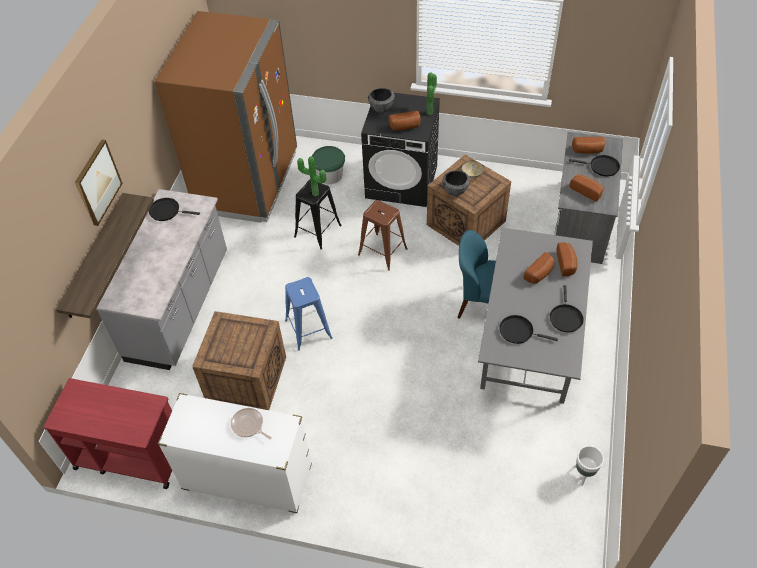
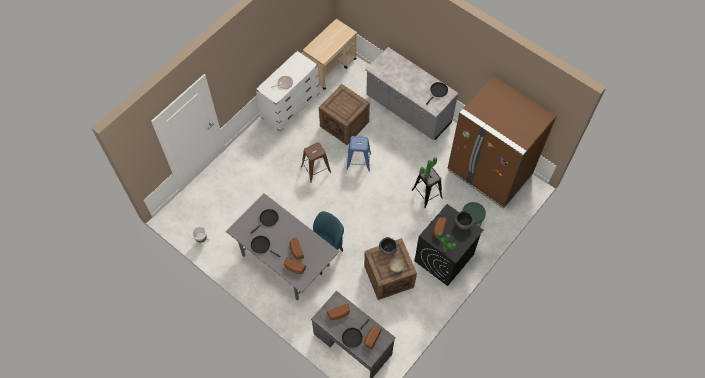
camera: 115 degrees right, 10 degrees up
(95, 256) = (404, 42): shelf -> none
(97, 182) = (426, 35): picture -> none
(130, 455) = (331, 67): red cart -> beige cart
(382, 251) = (392, 220): brown stool -> brown stool (316, 169)

